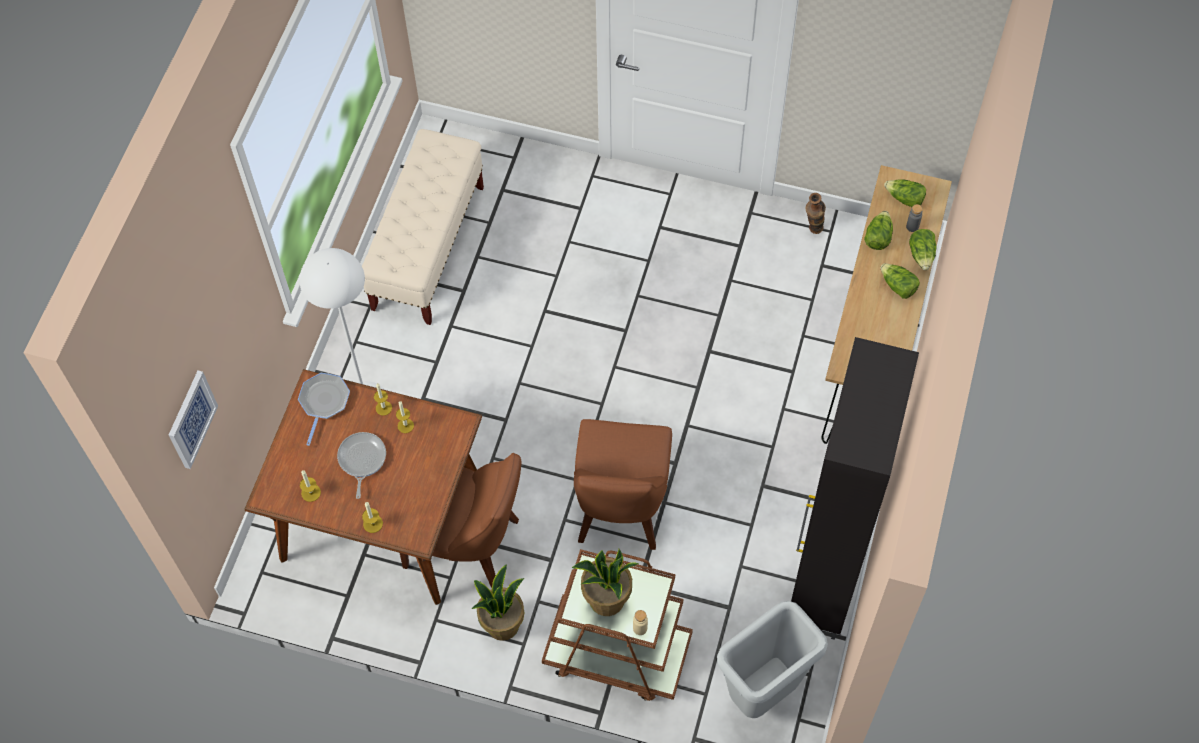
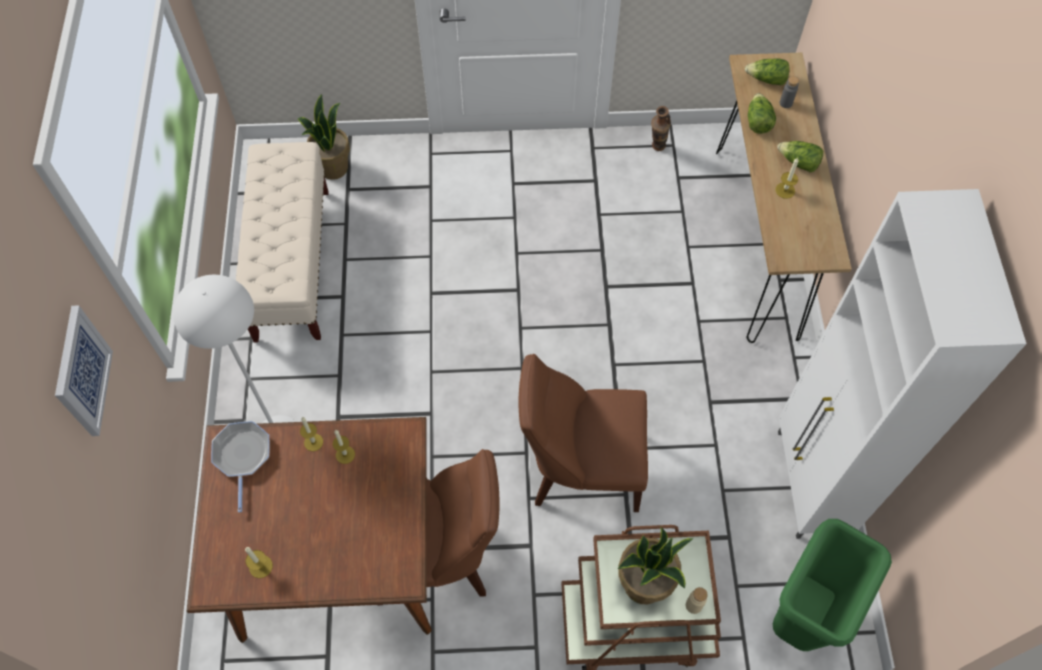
camera: 20 degrees left, 0 degrees up
(191, 419) = (87, 534): picture -> picture (81, 372)
(361, 460) = (308, 509): frying pan -> none
(373, 523) = (346, 580): candle -> candle (785, 190)
(502, 624) = (506, 632): potted plant -> potted plant (333, 167)
(620, 507) = (580, 468): brown chair -> brown chair turned 105 degrees clockwise
(762, 692) = (798, 616): grey trash can -> green trash can
(822, 585) = (809, 484): black cabinet -> white cabinet
(922, 255) = (807, 127): lettuce -> none

